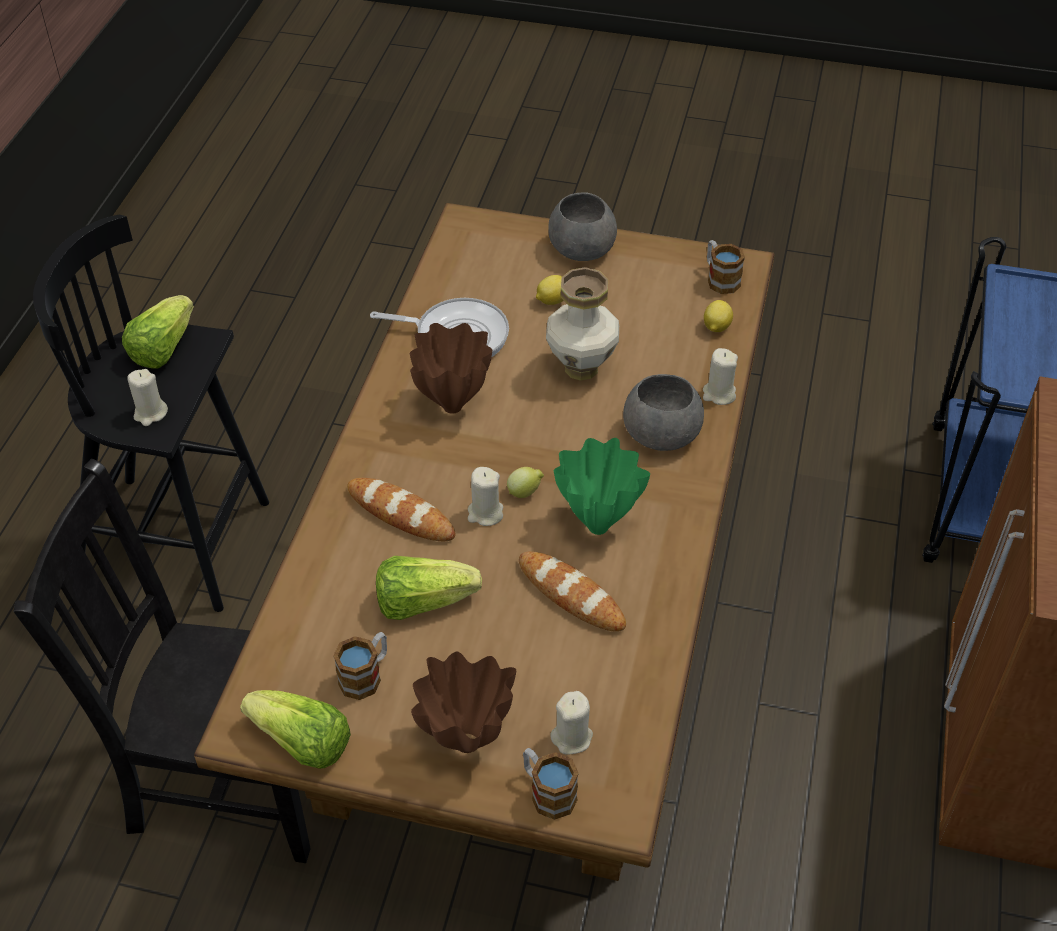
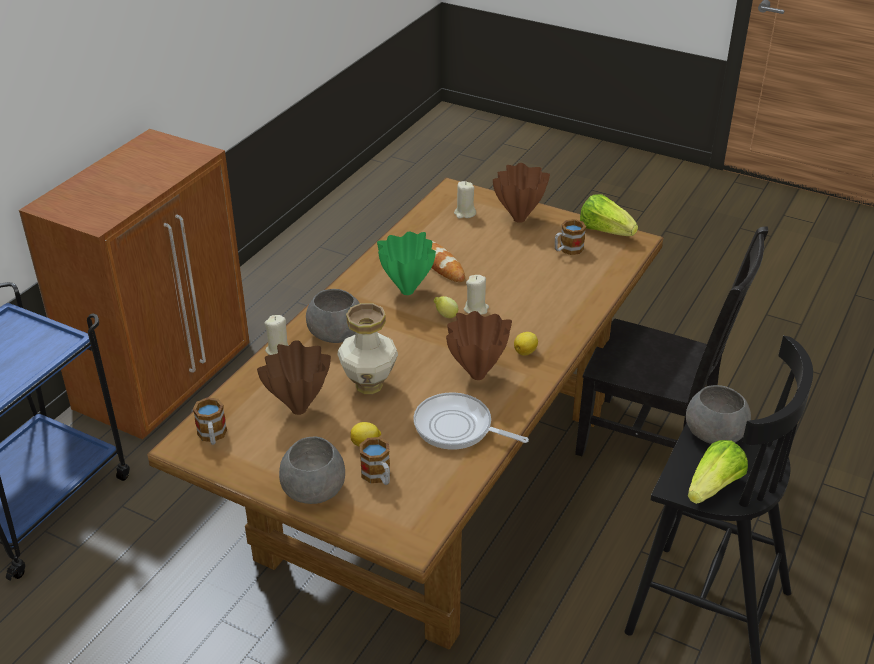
camera: 165 degrees left, 10 degrees down
(150, 413) = (716, 433): beige candle -> grey bowl
(401, 514) = (531, 317): bread -> none
(423, 602) = (528, 274): lettuce -> none
(547, 792) = (485, 199): mug -> mug (378, 477)
(645, 324) = (300, 409): none -> brown vase
(716, 327) = (246, 397): lemon -> lemon (526, 352)

